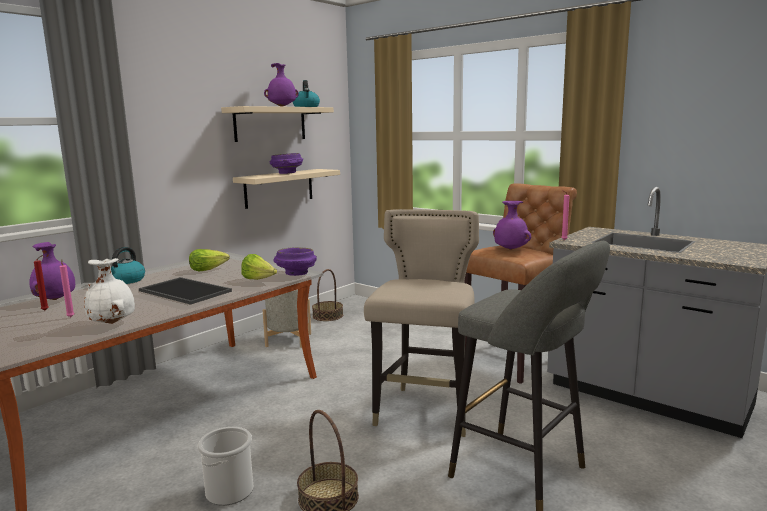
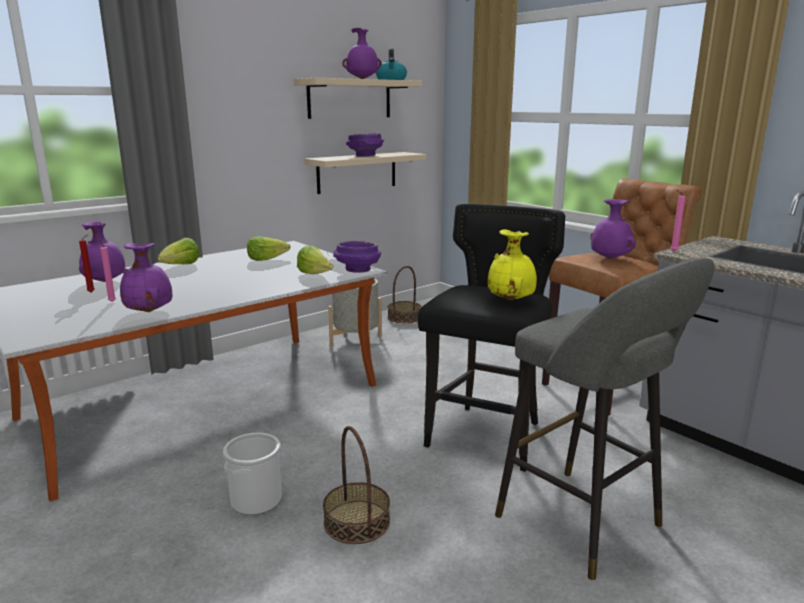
camera: 10 degrees right, 5 degrees up
(113, 322) = (150, 311): white vase -> purple vase
(126, 281) = (180, 266): kettle -> lettuce
(183, 291) = (232, 282): tray -> none
(425, 412) = (487, 438): beige stool -> black stool
(442, 288) = (511, 300): none -> yellow vase

